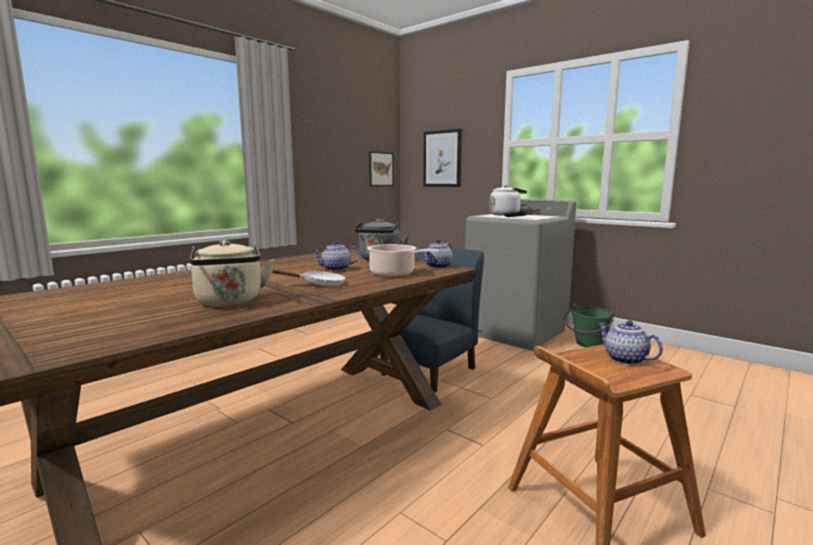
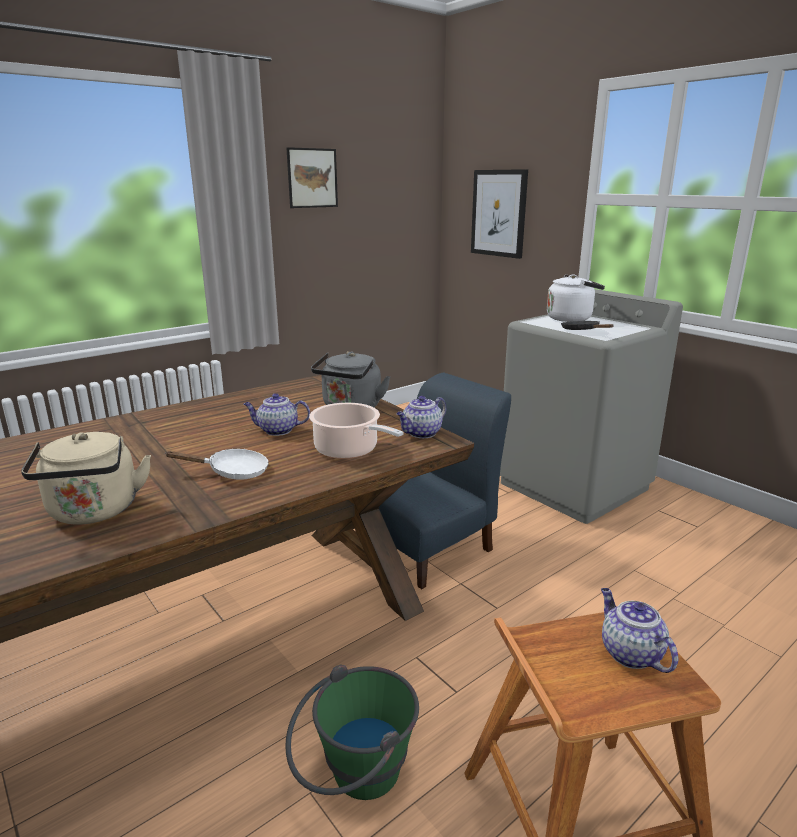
camera: 10 degrees right, 10 degrees up
(381, 169) = (410, 226): picture -> picture (312, 178)
(587, 345) = (673, 521): green bucket -> green bucket (354, 778)

